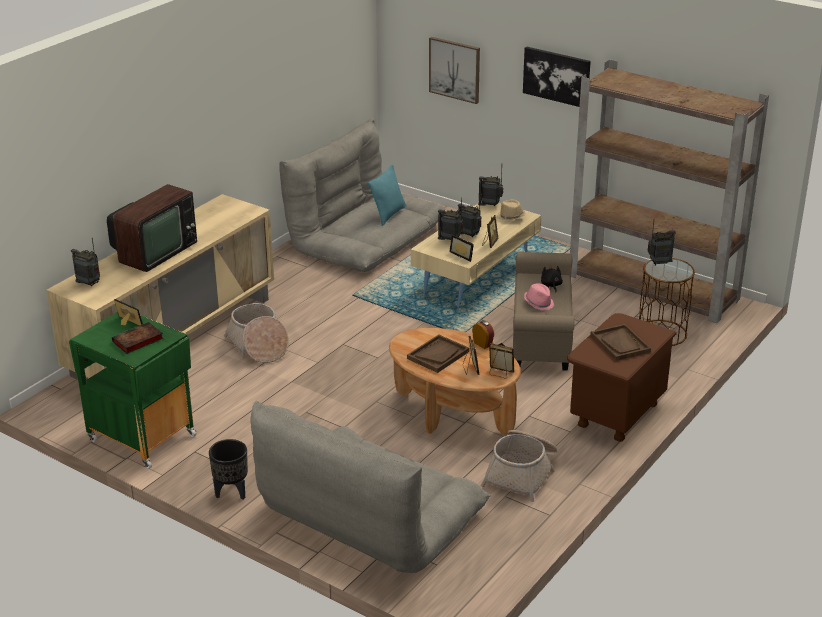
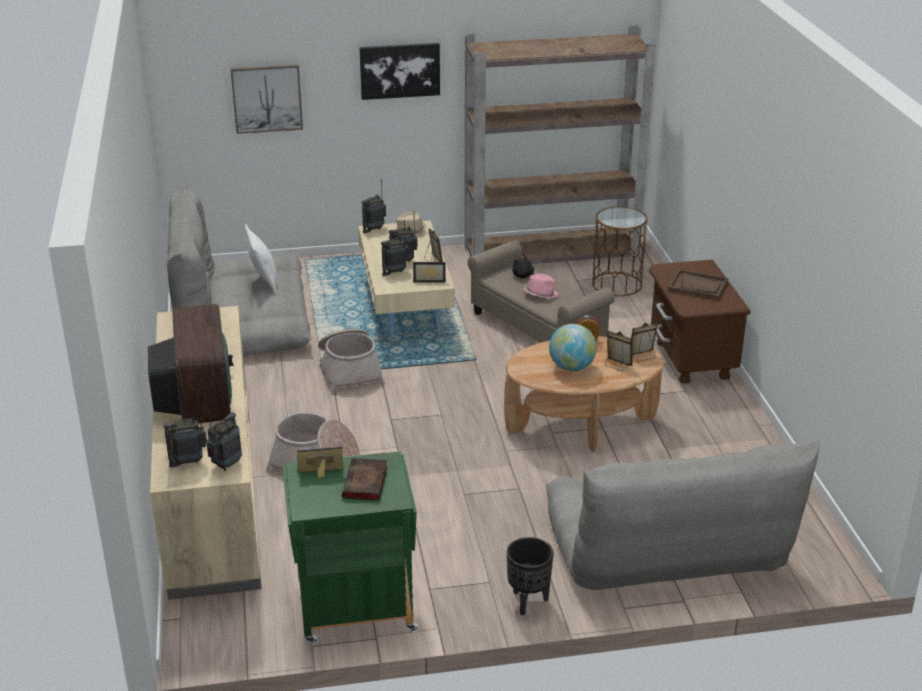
camera: 45 degrees left, 0 degrees up
(388, 214) = (264, 281): turquoise pillow -> white pillow
(438, 355) = (571, 367): brown tray -> globe
(522, 473) = (710, 441): basket -> basket (349, 370)
(659, 263) = (607, 215): radio -> radio (227, 465)

